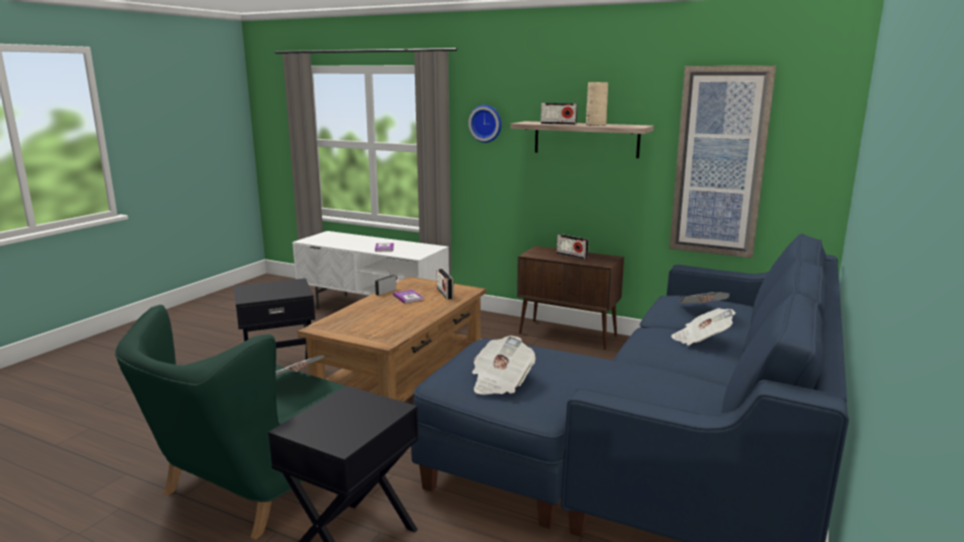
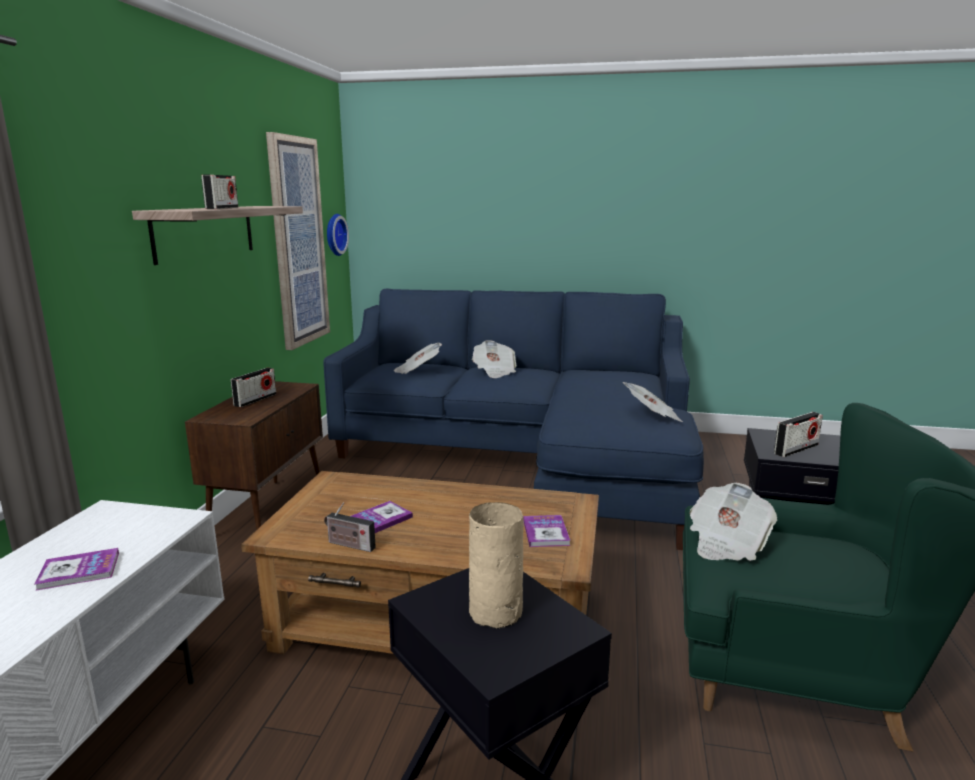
camera: 105 degrees left, 0 degrees up
(354, 328) = (545, 532): none -> book
(444, 293) = (352, 494): radio -> radio (796, 449)
(486, 123) = (69, 221): wall clock -> wall clock (334, 234)
(595, 125) = (251, 207): beige vase -> beige vase (496, 613)

